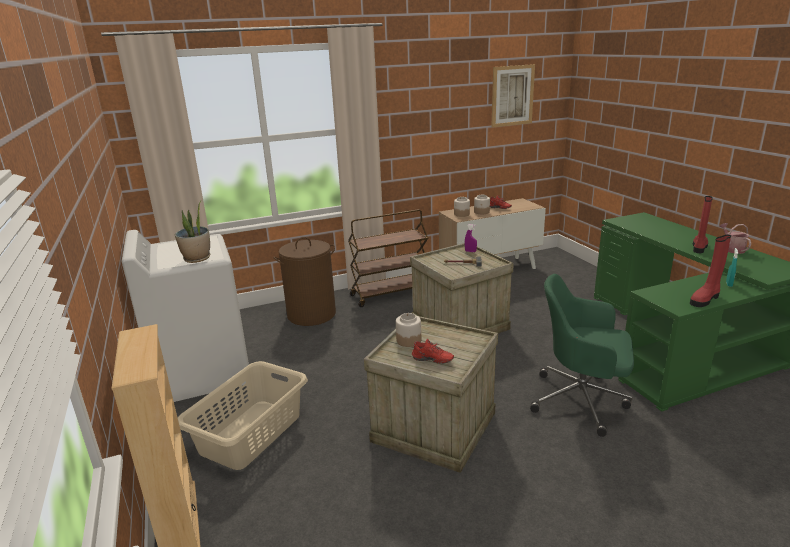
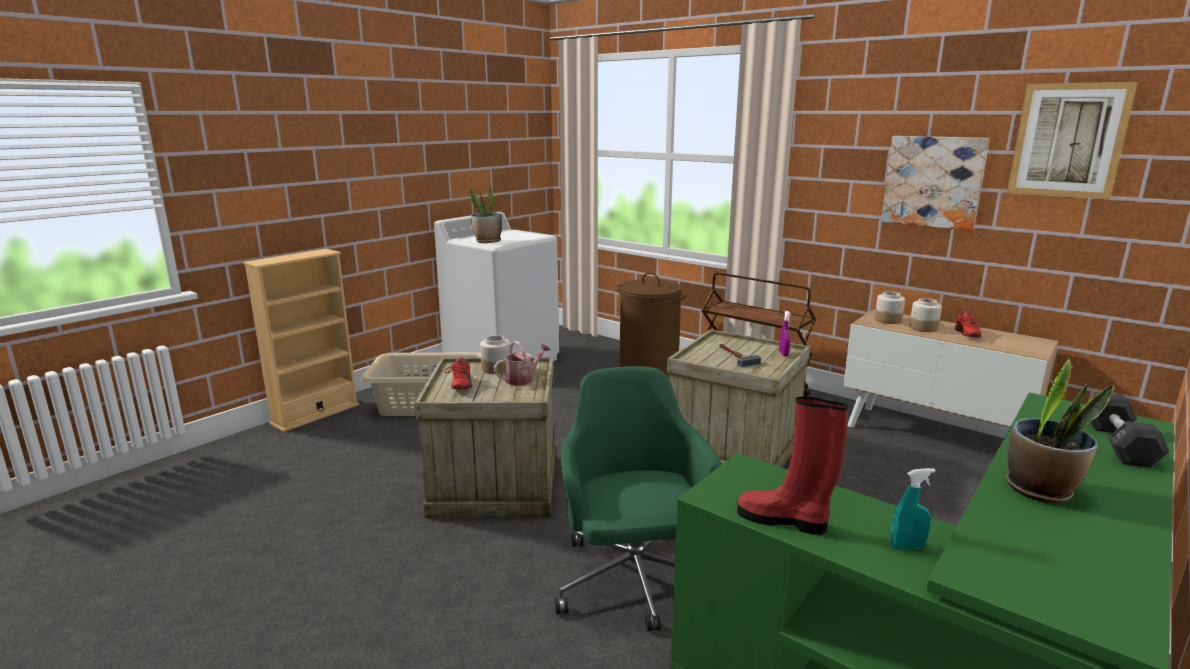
camera: 60 degrees right, 5 degrees down
(456, 127) = (933, 182): none -> picture
(661, 225) = (1118, 444): none -> black dumbbell
(699, 247) = (1040, 490): red boot -> potted plant
(732, 249) = (1110, 531): watering can -> watering can (523, 379)

